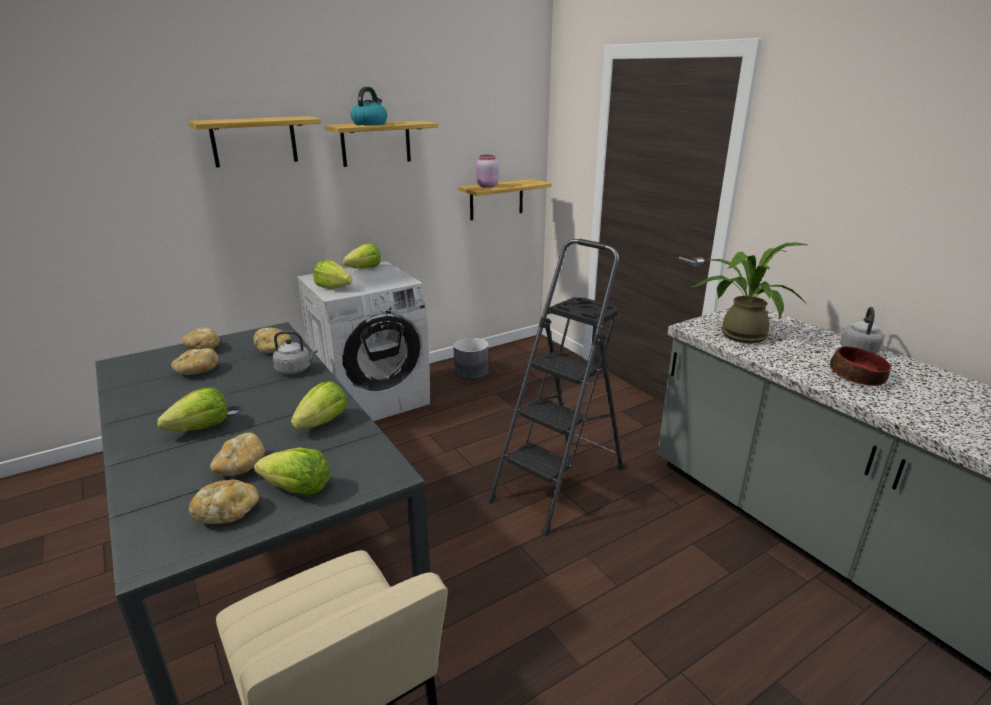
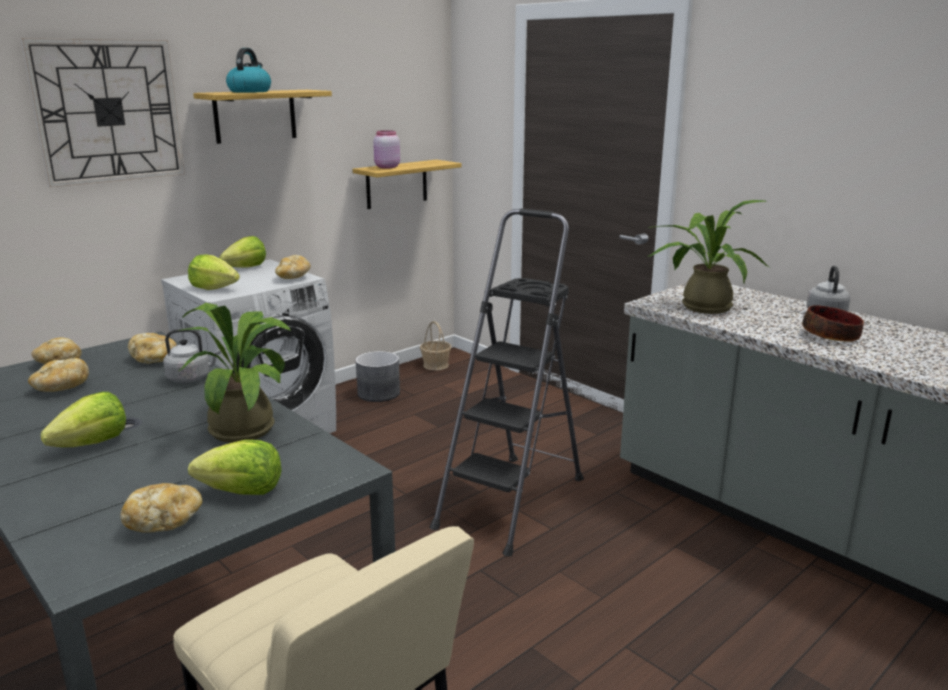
camera: 10 degrees left, 5 degrees down
(241, 467) = (162, 477): bread -> bread (293, 277)
(254, 141) = (108, 111): shelf -> wall clock
(322, 422) = (247, 427): lettuce -> potted plant
(522, 349) = (436, 365): none -> basket

